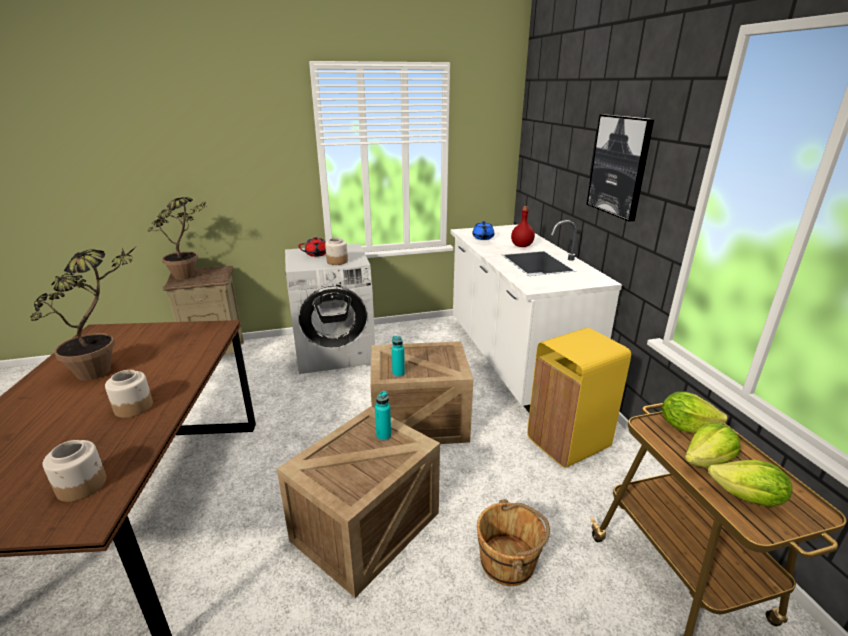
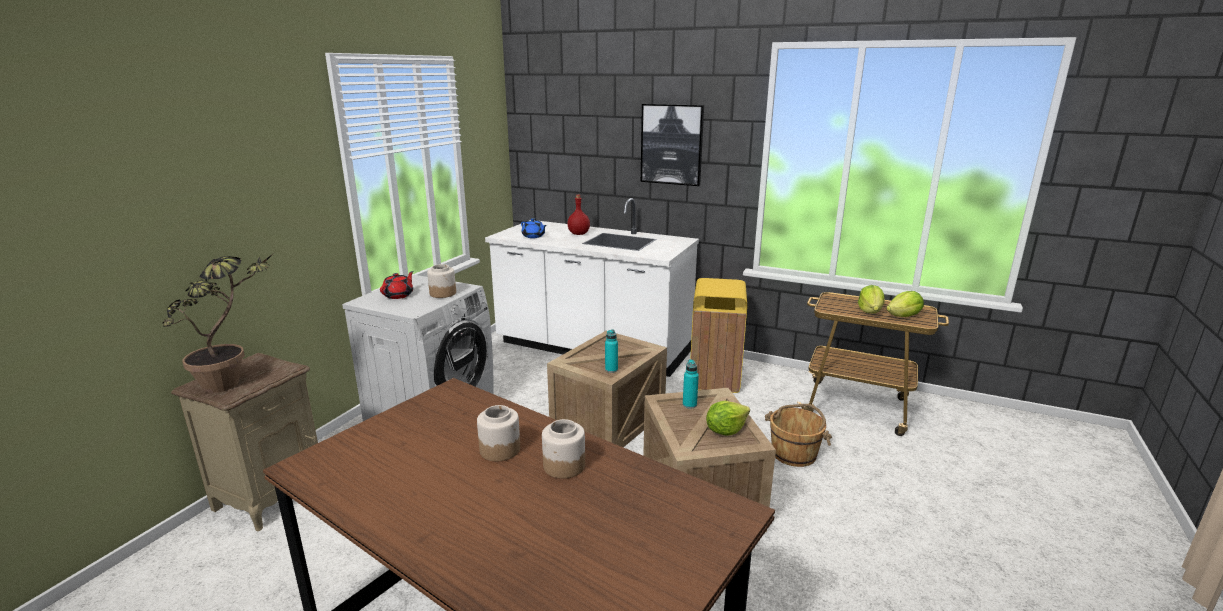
camera: 50 degrees left, 5 degrees down
(82, 485) = (679, 511): jar -> jar (500, 449)
(107, 369) = (441, 470): potted plant -> none
(685, 426) = (836, 302): lettuce -> lettuce (725, 430)

